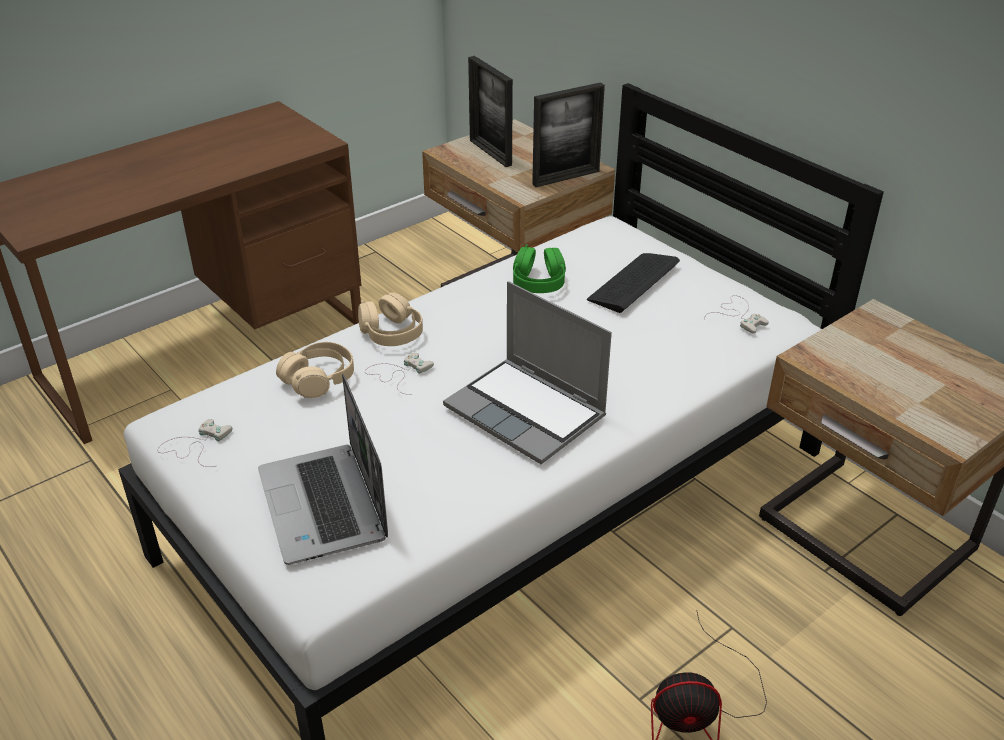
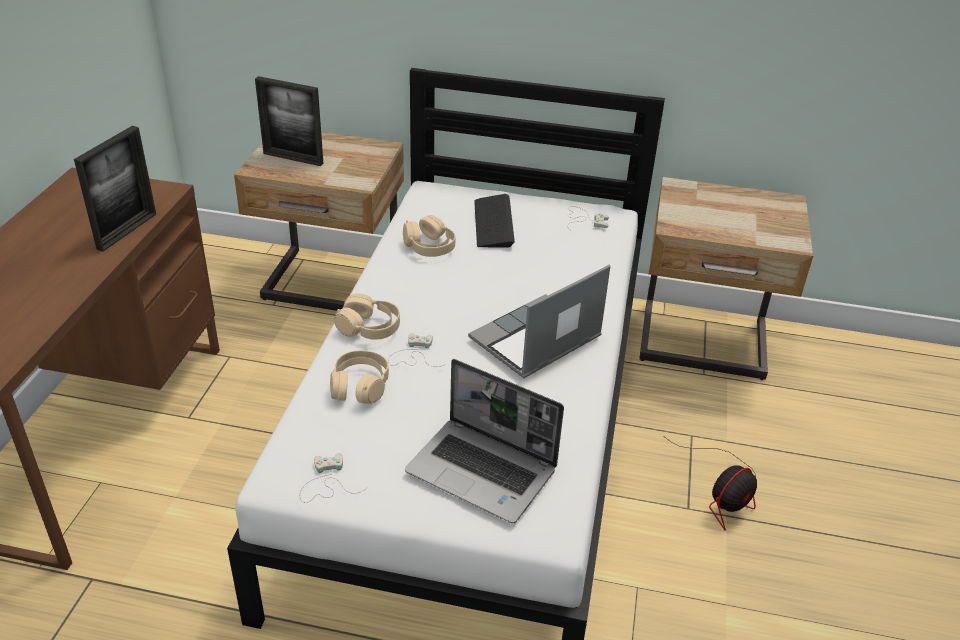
camera: 40 degrees left, 0 degrees up
(527, 412) = (535, 340): laptop -> laptop turned 135 degrees clockwise
(538, 282) = (429, 247): green headphones -> beige headphones
(566, 178) = (376, 160): picture frame -> picture frame (127, 231)

